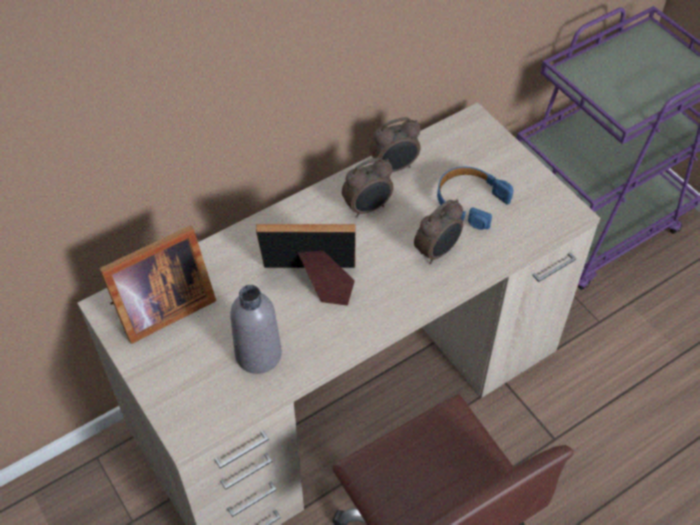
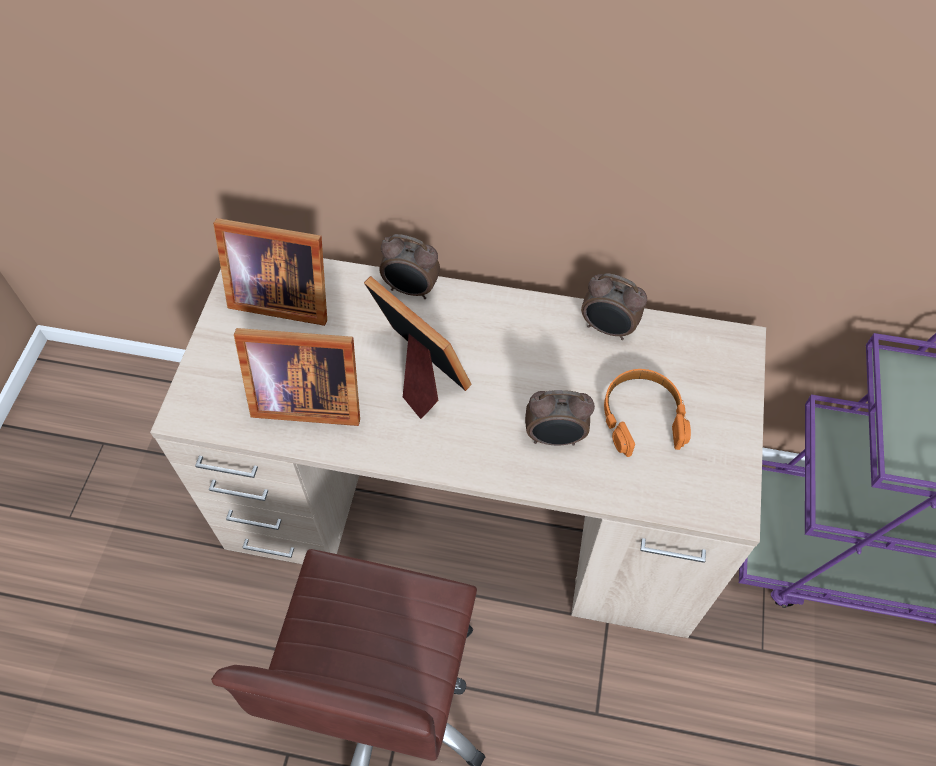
camera: 45 degrees right, 5 degrees up
(258, 354) = (305, 398): grey bottle -> picture frame
(368, 208) = (539, 347): alarm clock -> alarm clock (411, 290)
(470, 201) = (642, 417): blue headphones -> orange headphones

